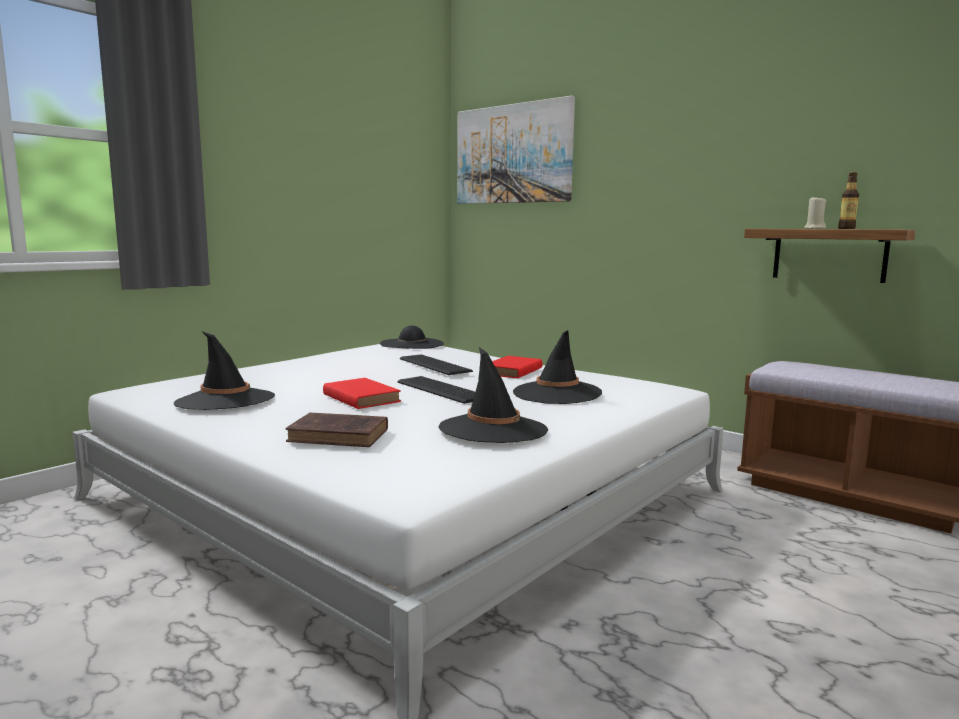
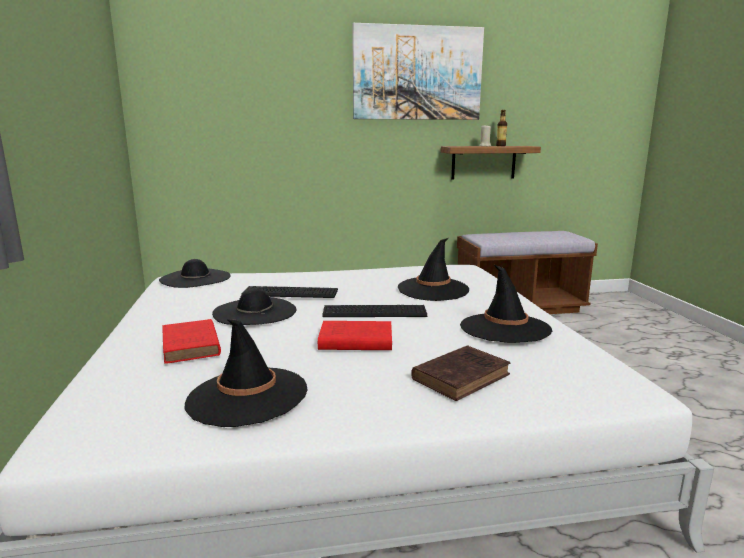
camera: 50 degrees left, 5 degrees up
(372, 368) = (254, 311): none -> black hat
(512, 371) = (348, 281): red book -> red book (191, 346)
(513, 154) = (209, 74): picture -> picture (417, 73)

